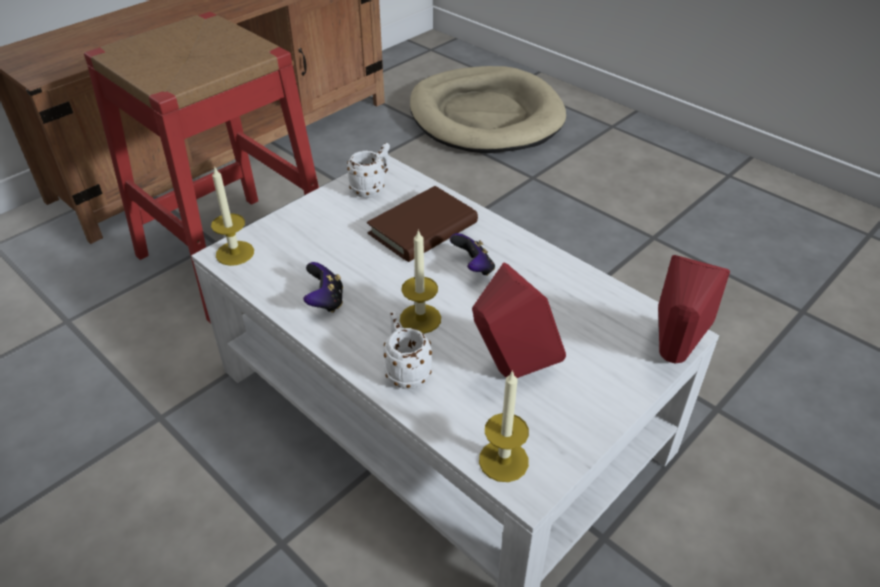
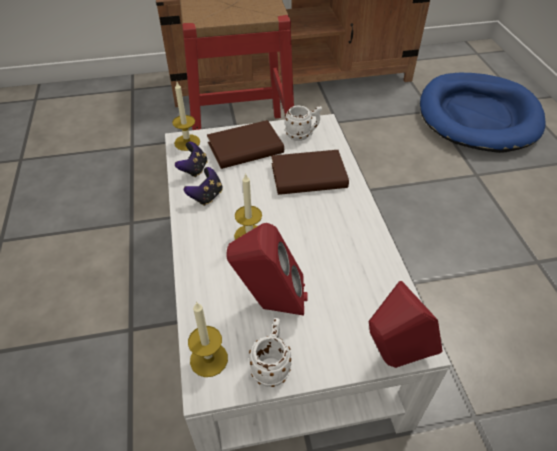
camera: 35 degrees right, 5 degrees up
(318, 229) = (245, 148): none -> brown book
(405, 371) = (208, 265): white mug -> white mug (272, 365)
(473, 268) = (315, 219): game controller -> game controller (194, 169)
(485, 116) = (478, 116): beige dog bed -> blue dog bed

